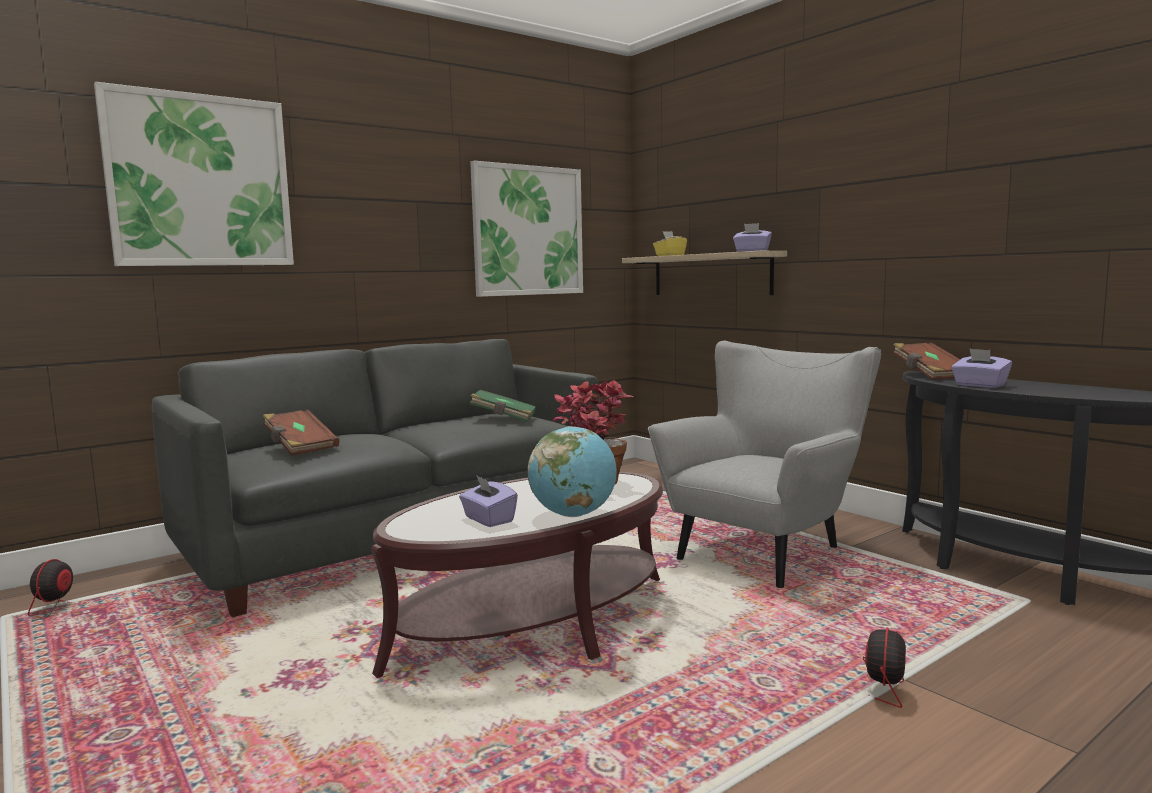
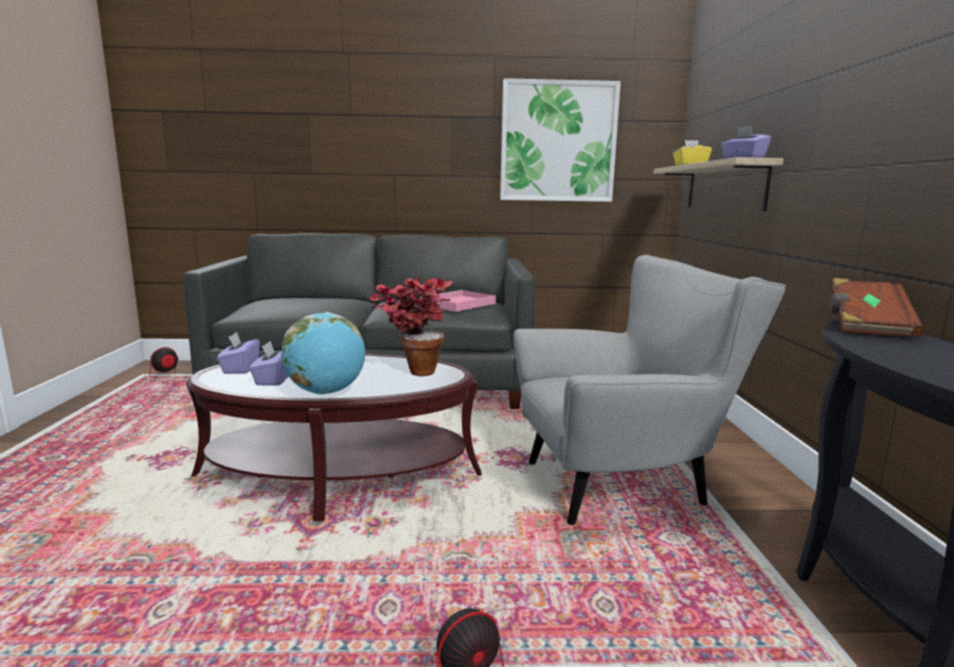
camera: 35 degrees right, 5 degrees up
(200, 181) = (283, 106): picture -> none
(300, 447) = (286, 301): brown book -> none
(503, 418) = (458, 304): green book -> pink tray
(979, 385) = (884, 350): purple tissue box -> purple tissue box (240, 368)

